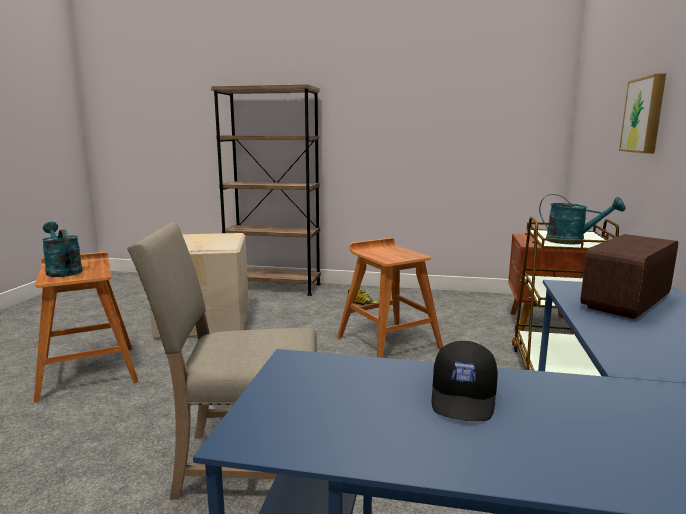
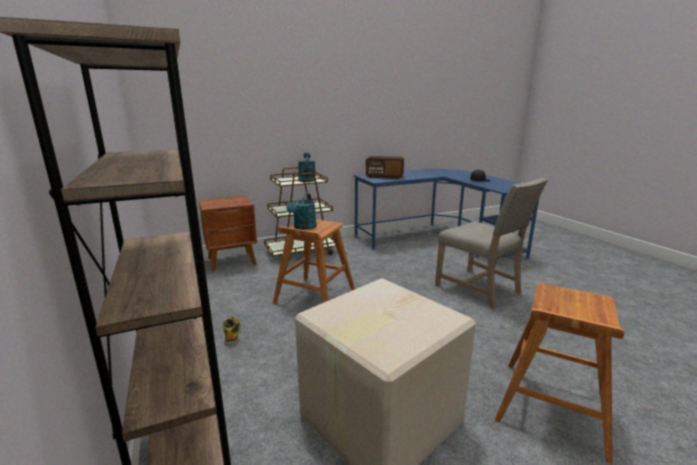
camera: 125 degrees left, 5 degrees up
(62, 271) = (589, 312): turquoise watering can -> turquoise watering can (303, 227)
(645, 115) = (297, 112): picture -> none

